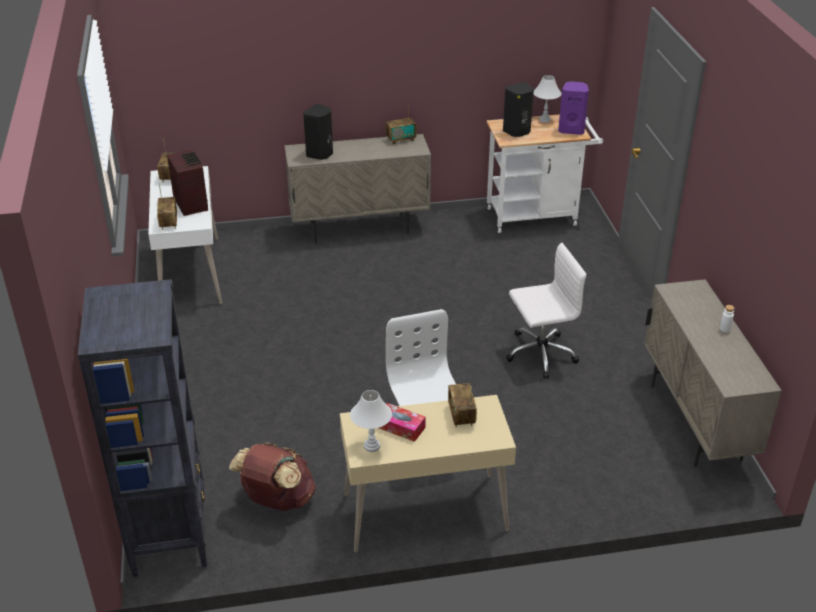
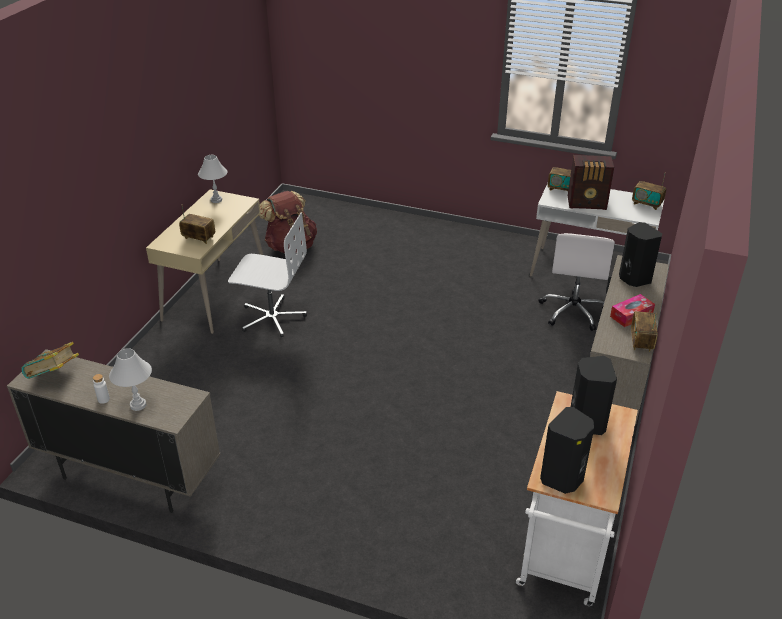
camera: 120 degrees right, 0 degrees up
(170, 535) = (304, 208): black bookcase -> none
(400, 427) = (218, 214): tissue box -> tissue box (631, 315)
(539, 354) = (311, 424): white office chair -> white office chair (573, 311)
(544, 120) = (609, 465): white table lamp -> white table lamp (138, 405)
(571, 130) = (563, 479): purple speaker -> black speaker
(740, 370) = (54, 376): none -> book

